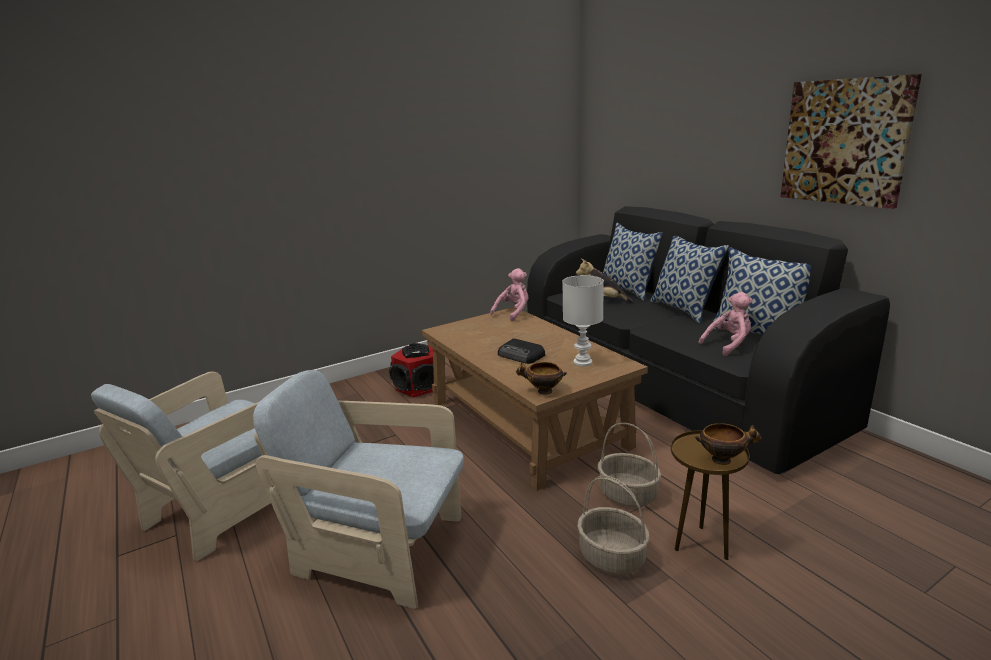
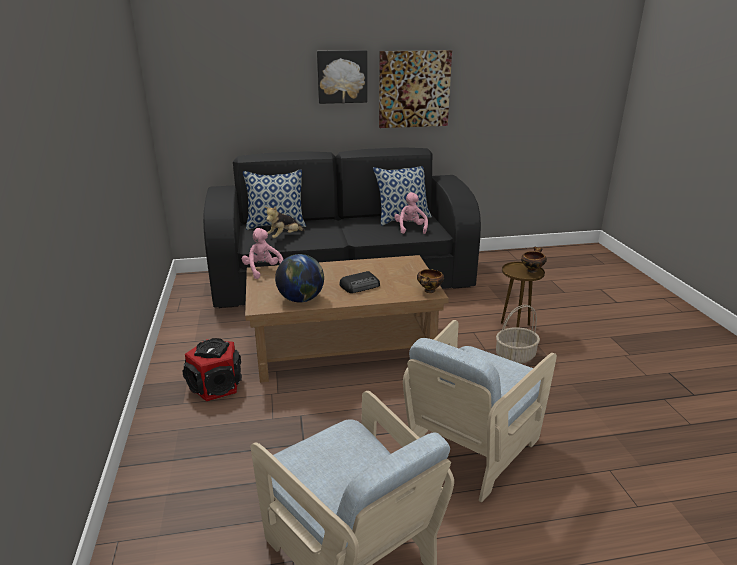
camera: 70 degrees left, 5 degrees up
(467, 340) = (301, 299): none -> globe
(582, 362) = (394, 269): white table lamp -> none
(627, 494) = (460, 334): basket -> none
(684, 310) = (340, 222): pillow -> none
(745, 120) = (342, 76): none -> picture

